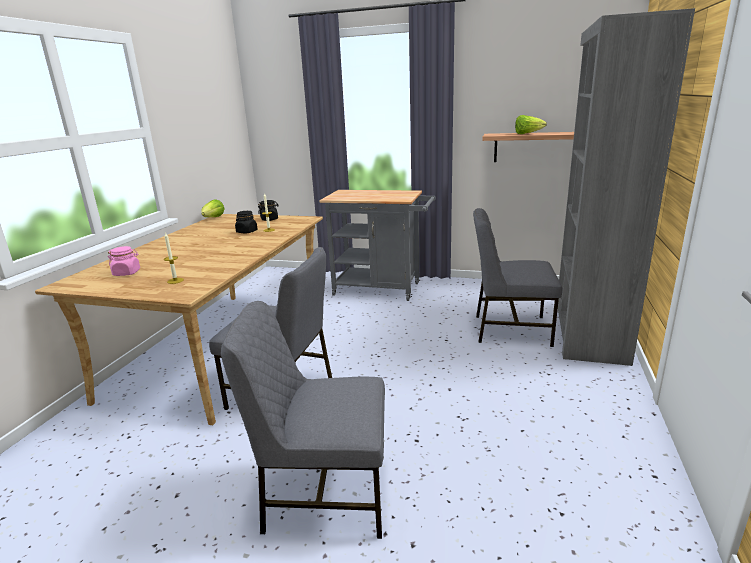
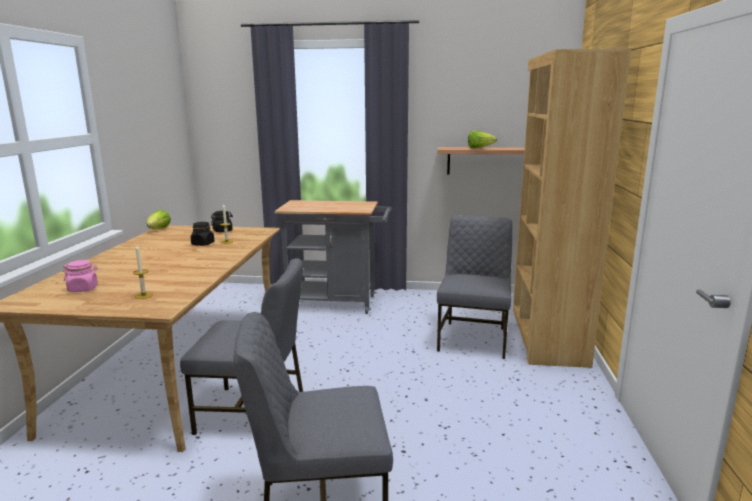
camera: 10 degrees left, 5 degrees down
(510, 329) = (473, 339): grey chair -> grey chair turned 105 degrees clockwise
(588, 330) = (546, 336): grey bookcase -> brown bookcase

